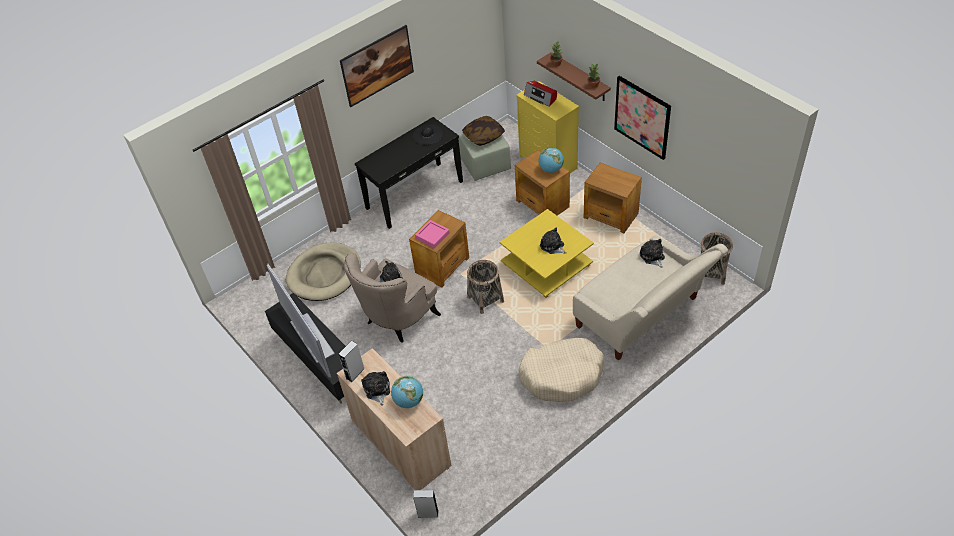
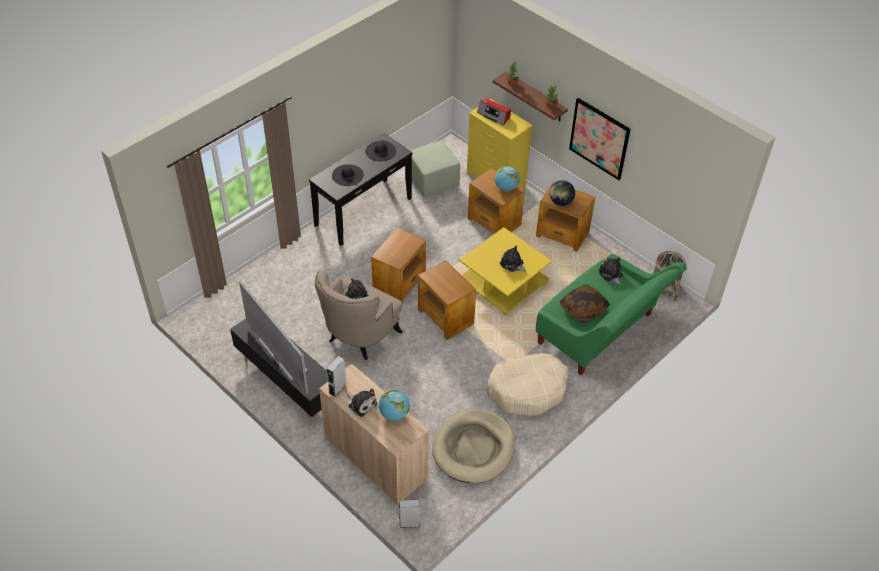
camera: 10 degrees left, 0 degrees up
(324, 274) = (279, 292): beige dog bed -> beige dog bed (474, 448)
(377, 390) = (361, 404): plush toy -> plush toy turned 150 degrees clockwise
(379, 77) = (339, 93): picture -> none
(392, 158) = (347, 175): none -> black hat
(432, 236) = (394, 253): pink tray -> none
(483, 136) = (433, 153): pillow -> pillow (583, 309)
(485, 299) = (445, 316): basket -> brown side table
(605, 183) = (560, 202): none -> globe
(642, 316) = (600, 333): beige sofa -> green sofa

